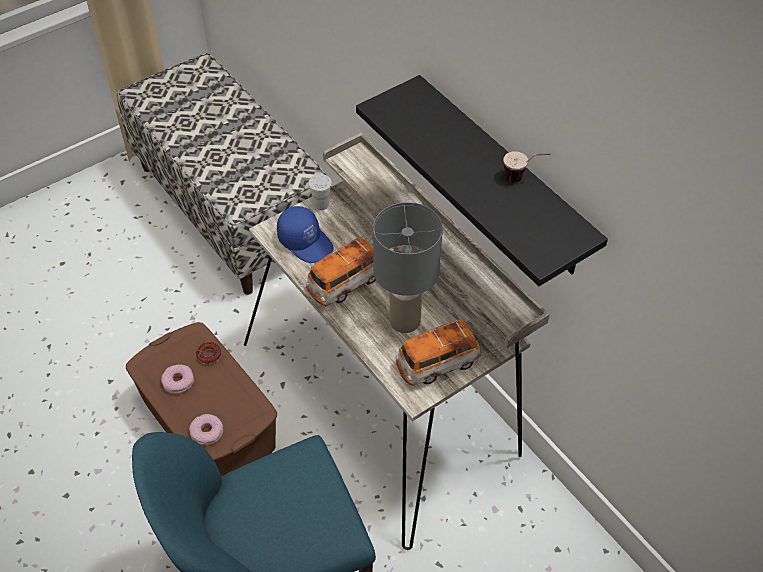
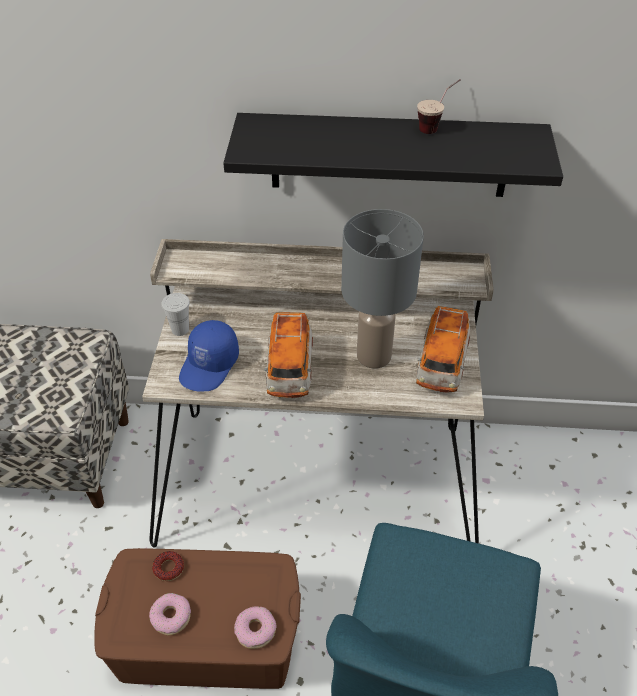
camera: 50 degrees left, 5 degrees down
(306, 242) = (210, 366): blue cap -> blue cap turned 120 degrees clockwise

